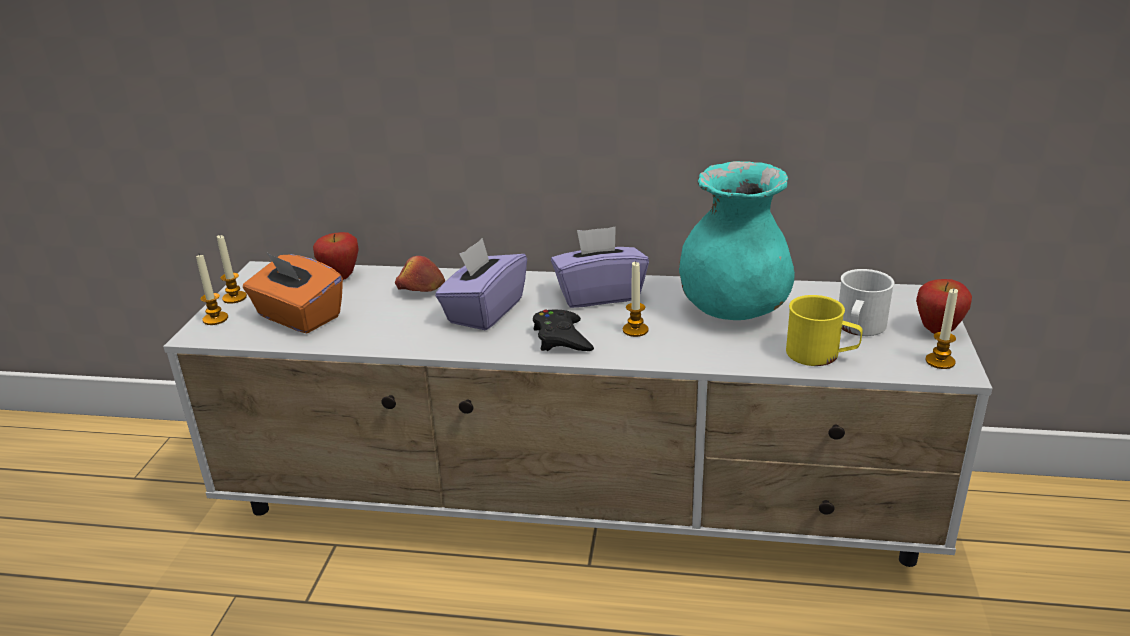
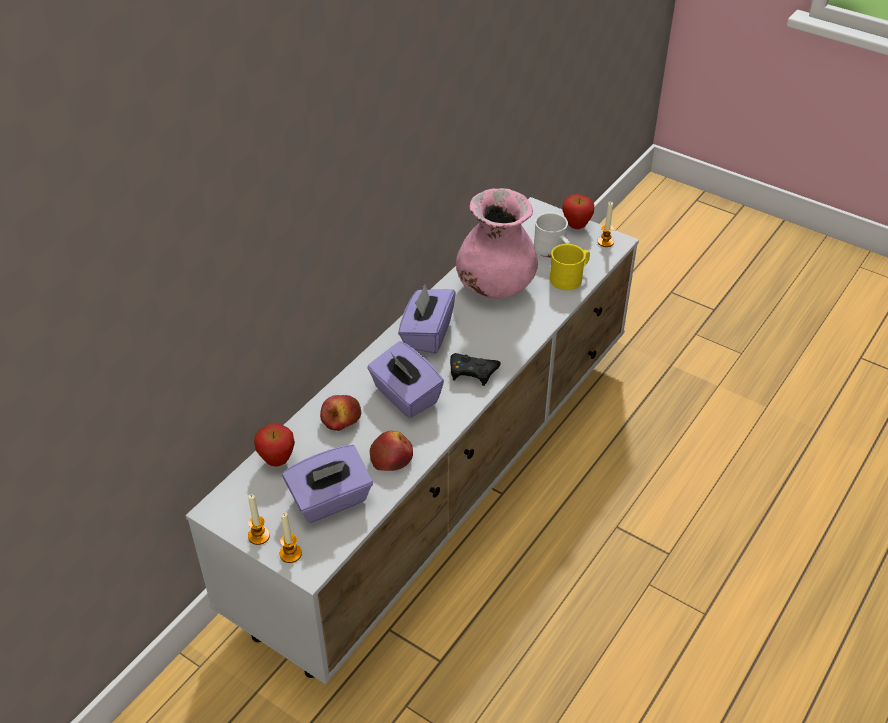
camera: 65 degrees left, 15 degrees up
(298, 317) = (330, 500): orange tissue box -> purple tissue box
(382, 330) = (392, 457): none -> apple
(635, 330) = (487, 336): candle -> none
(733, 310) = (495, 286): turquoise vase -> pink vase

